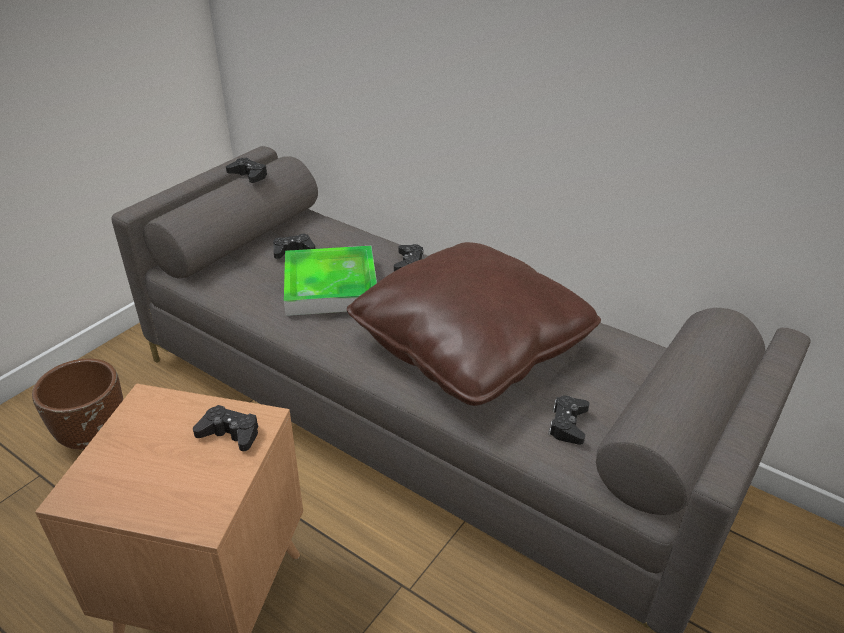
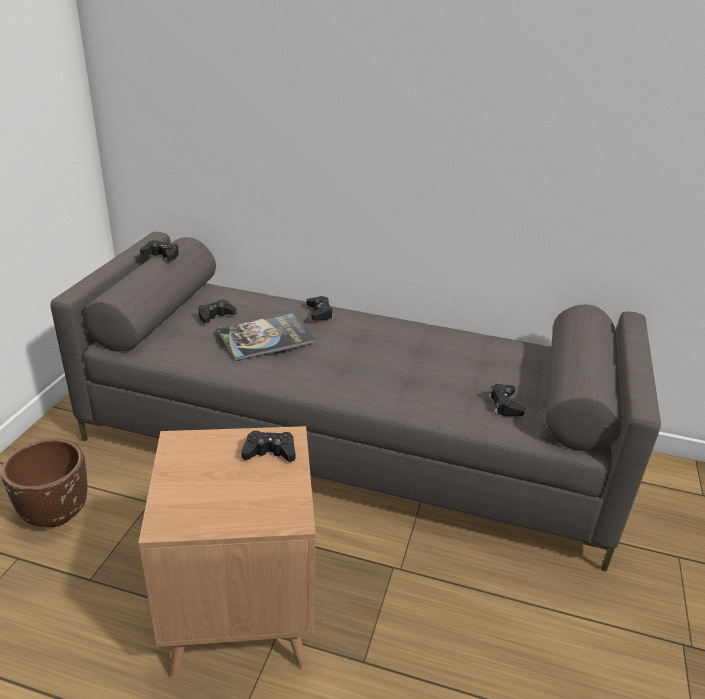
camera: 20 degrees left, 5 degrees down
(331, 286) = (265, 337): tray -> book
(470, 345) = (403, 364): brown pillow -> none

